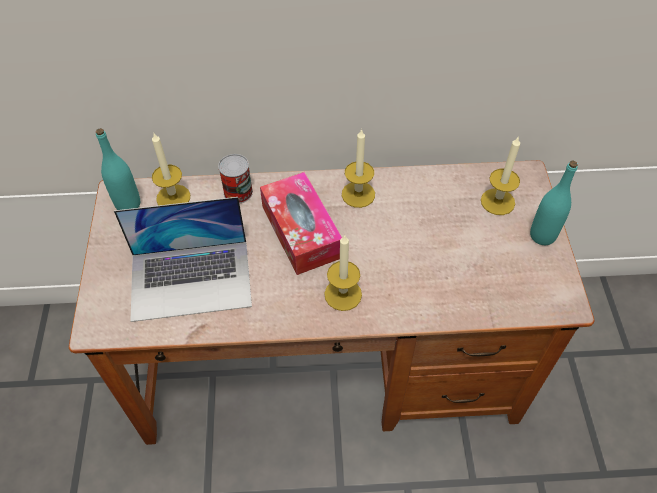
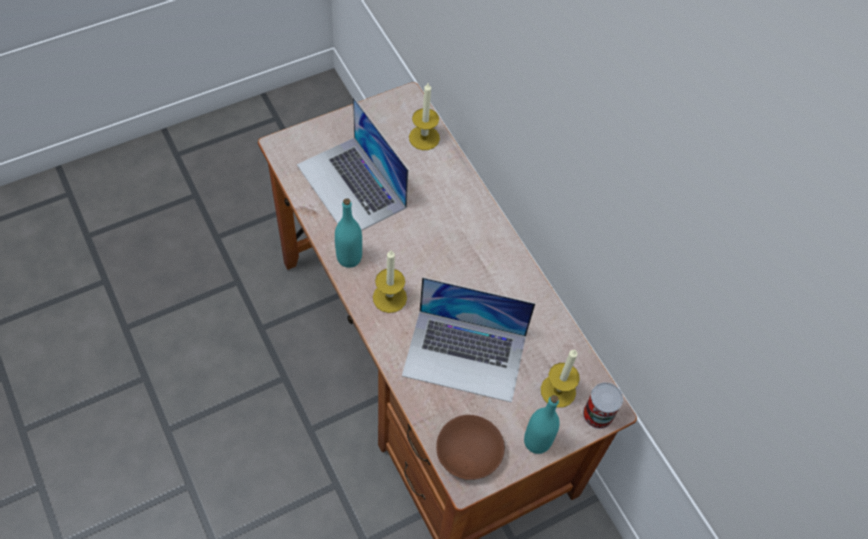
camera: 60 degrees right, 5 degrees up
(128, 204) = (401, 111): turquoise bottle -> turquoise bottle (349, 258)
(238, 192) = (454, 180): can -> can (598, 414)
(301, 231) = (438, 243): tissue box -> none
(358, 194) = (502, 271): candle -> none
(434, 256) = (465, 355): none -> laptop
(537, 292) = (467, 452): none -> brown bowl

